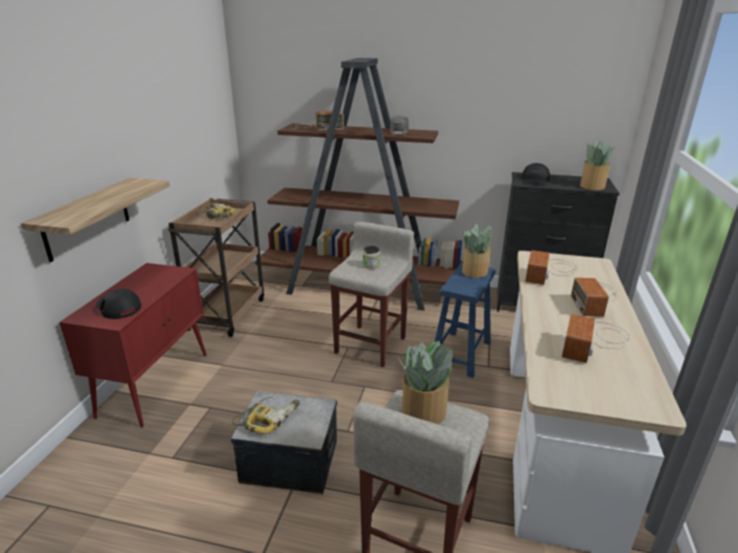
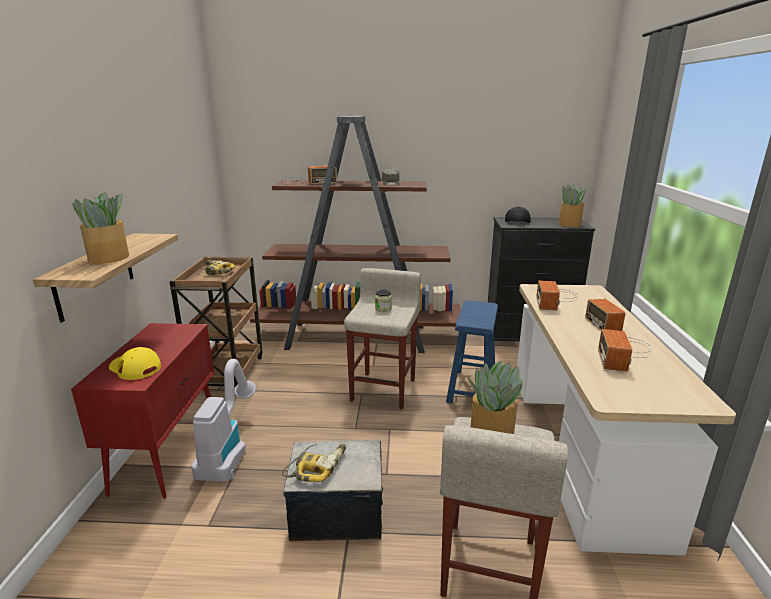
camera: 10 degrees left, 5 degrees down
(118, 307) = (135, 368): black cap -> yellow cap
(208, 389) = (228, 451): none -> vacuum cleaner
(475, 271) = (481, 307): potted plant -> potted plant (110, 258)

